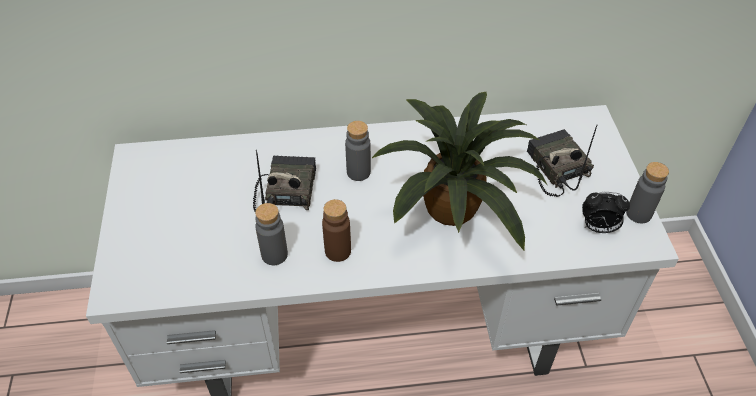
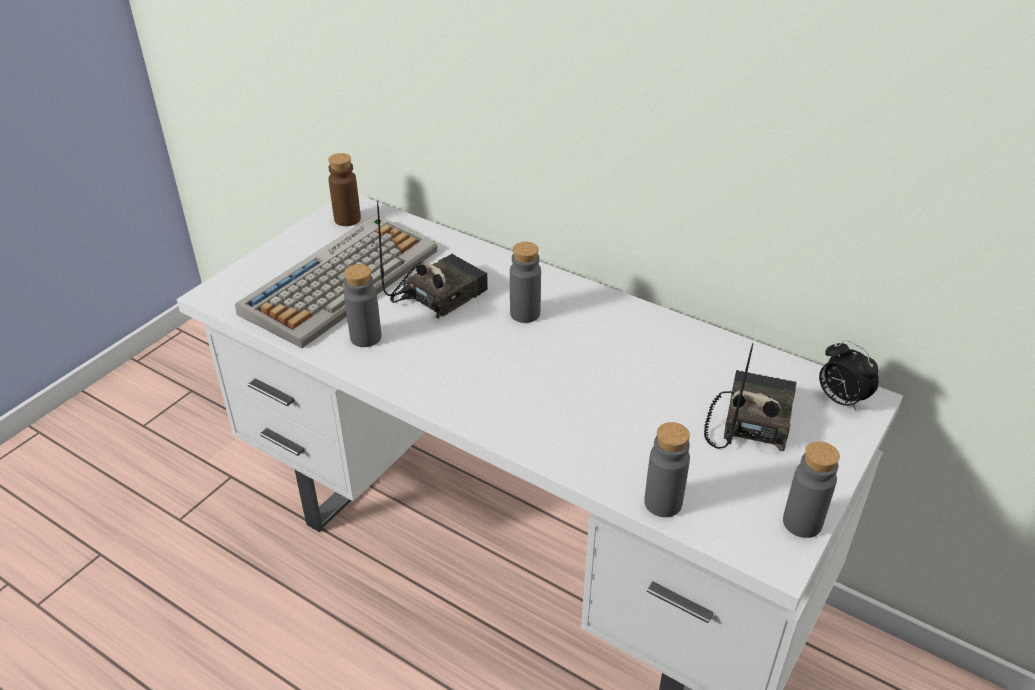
camera: 40 degrees right, 10 degrees down
(202, 221) = (341, 280): none -> keyboard
(338, 251) = (423, 366): brown bottle -> brown bottle (347, 219)
(455, 209) = (583, 396): potted plant -> none
(567, 249) = (663, 503): none -> grey bottle
(598, 228) = (728, 506): alarm clock -> alarm clock (840, 400)

